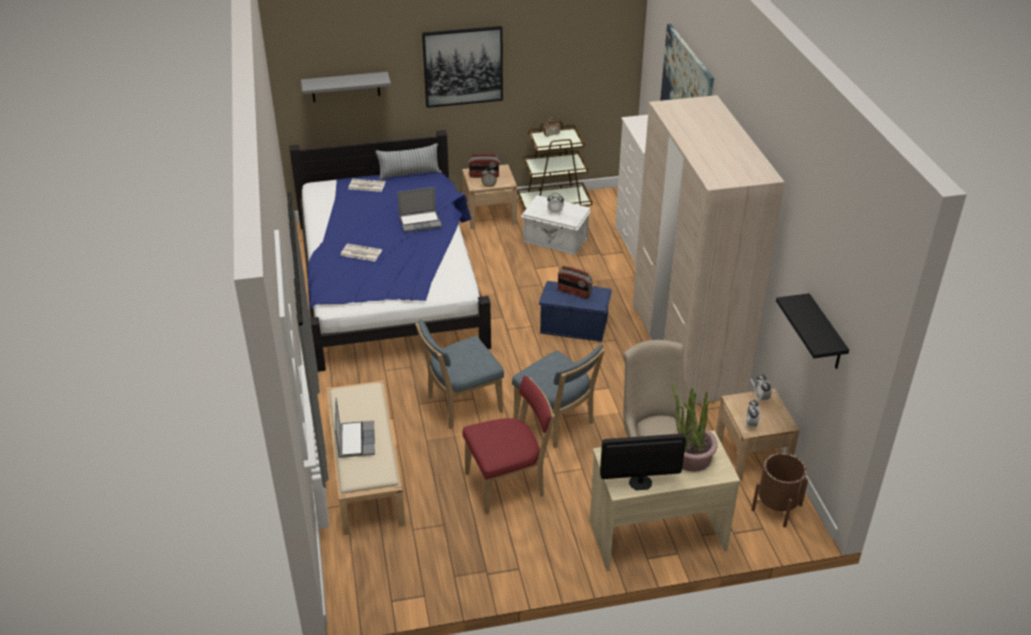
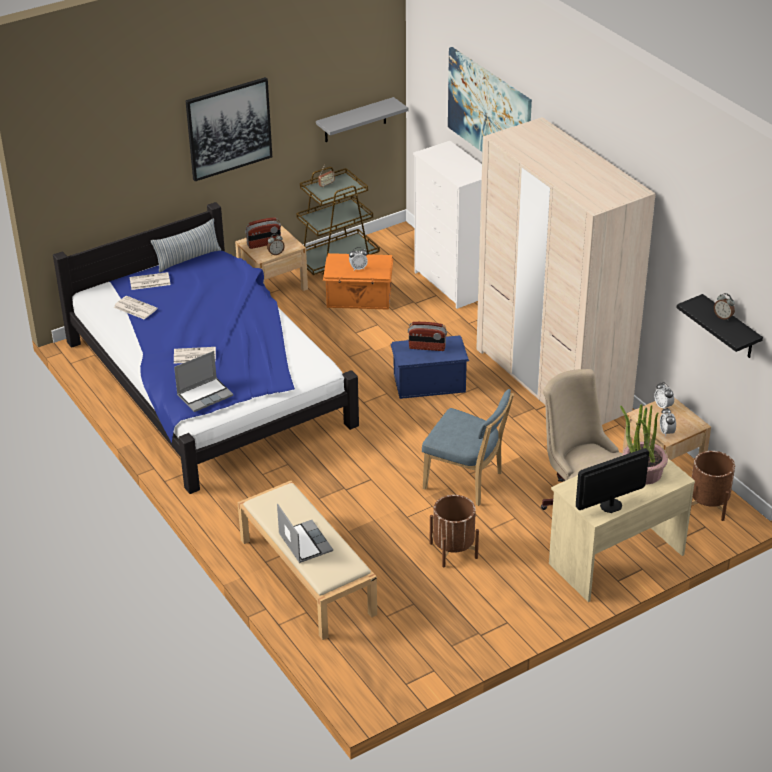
camera: 20 degrees left, 0 degrees up
(340, 204) = (134, 308): none -> newspaper
(345, 87) = (108, 176): grey shelf -> grey shelf (355, 120)
(420, 222) = (236, 308): laptop -> laptop (205, 395)
(461, 405) = (362, 489): blue chair -> none
(508, 484) = (453, 550): red chair -> brown planter
(555, 240) = (359, 298): white storage box -> orange storage box
(817, 320) = (723, 317): none -> alarm clock

